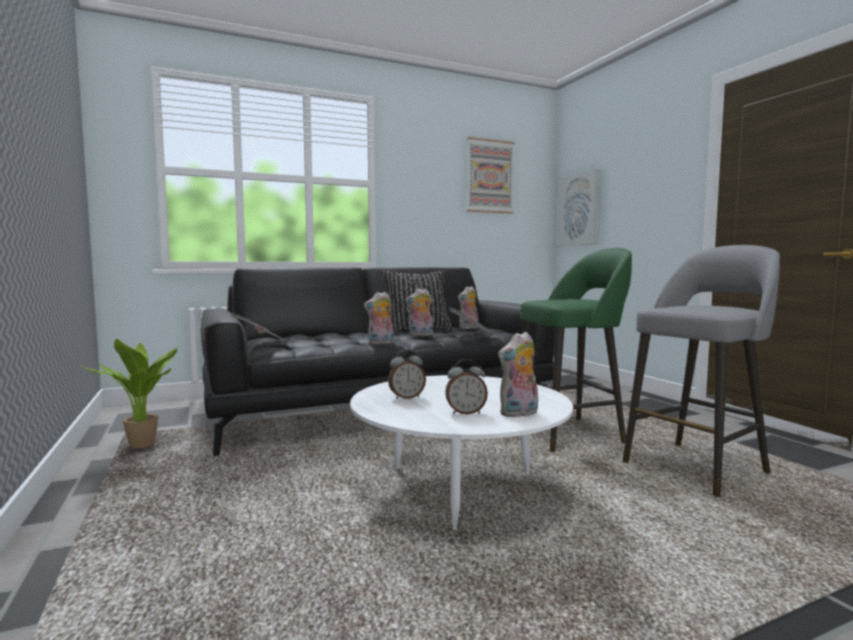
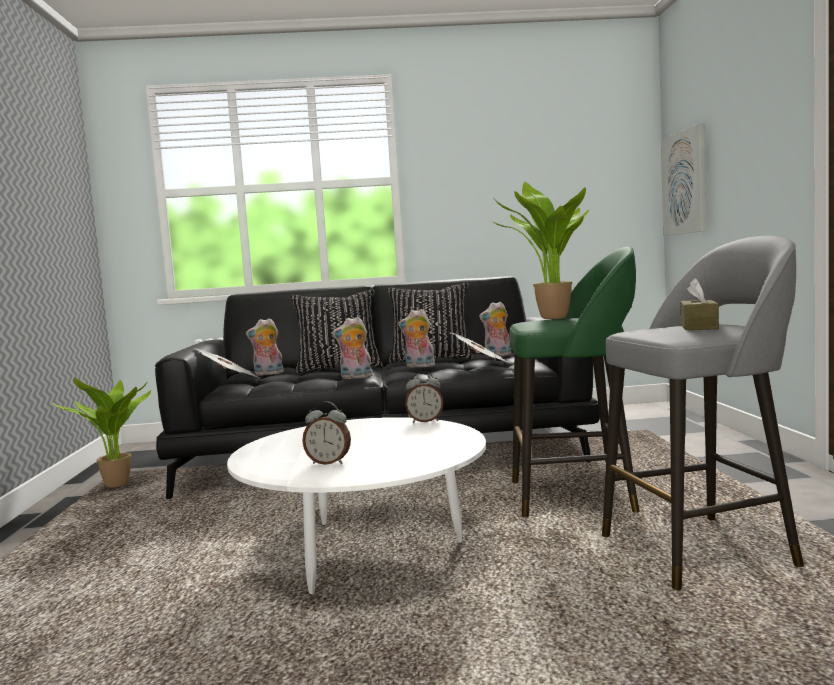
camera: 20 degrees right, 0 degrees up
(346, 335) = (339, 368): none -> black pillow
(406, 397) = (300, 443): alarm clock -> alarm clock (425, 421)
(490, 176) = (557, 151): picture -> none
(519, 414) = (383, 466): plush toy -> plush toy (268, 374)
(555, 298) = (549, 318): none -> potted plant
(709, 306) = (698, 327): none -> brown tissue box

